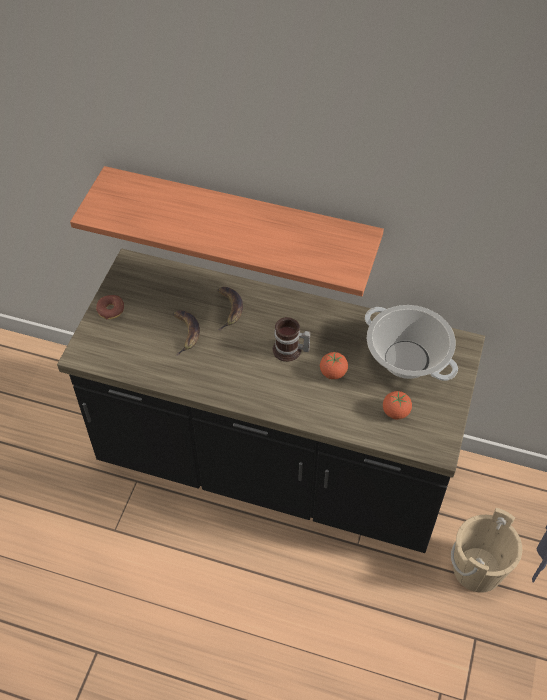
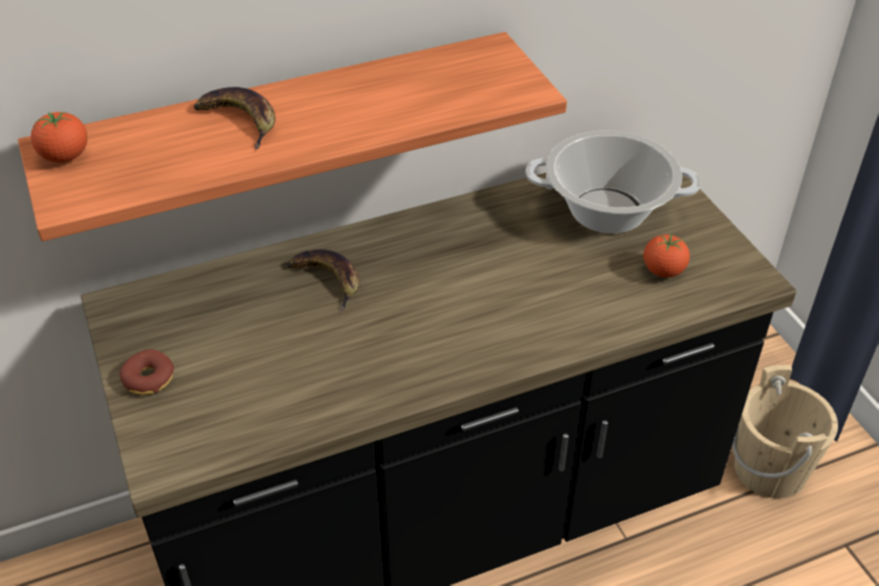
camera: 40 degrees left, 10 degrees down
(186, 333) = (298, 341): banana -> banana (240, 120)
(289, 351) = (463, 282): mug -> none
(333, 373) = (543, 274): tomato -> tomato (65, 157)

